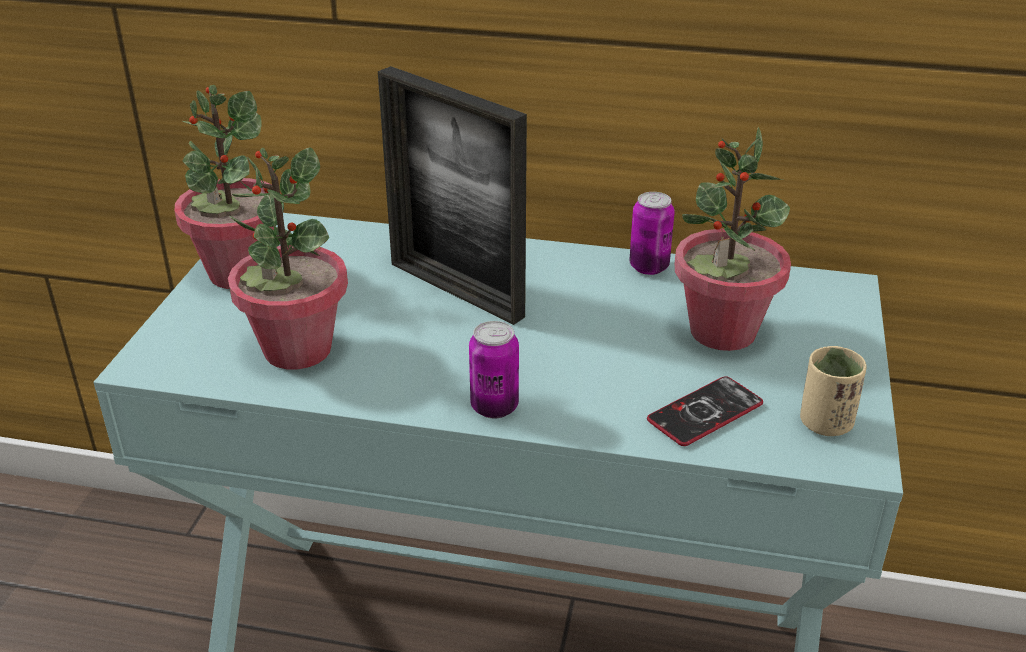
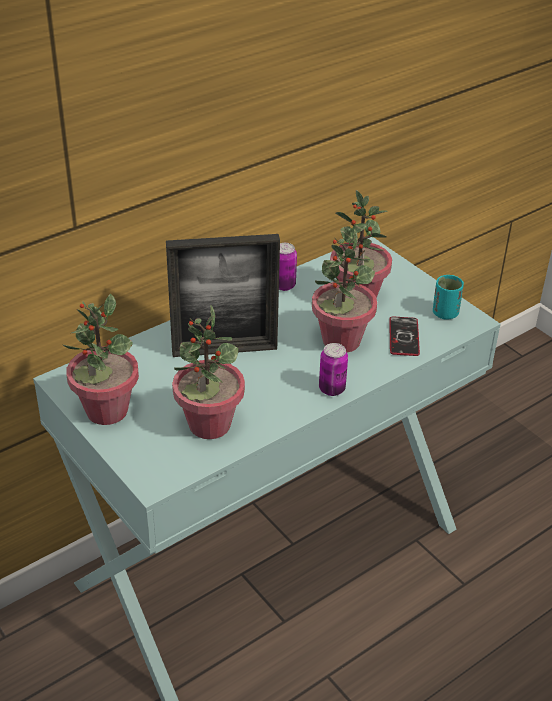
camera: 50 degrees left, 5 degrees up
(608, 364) = (341, 341): none -> potted plant
(825, 423) = (445, 313): beige cup -> turquoise cup

